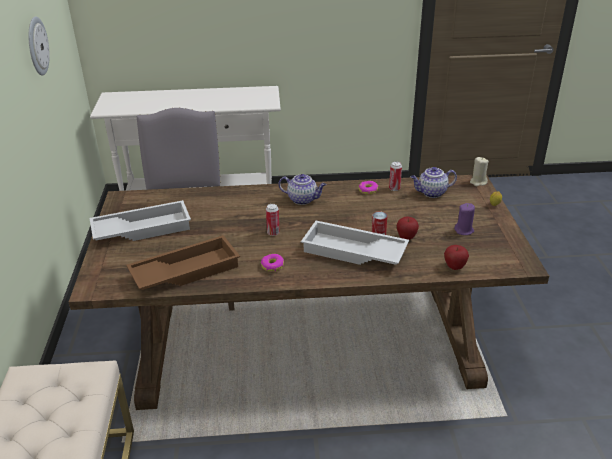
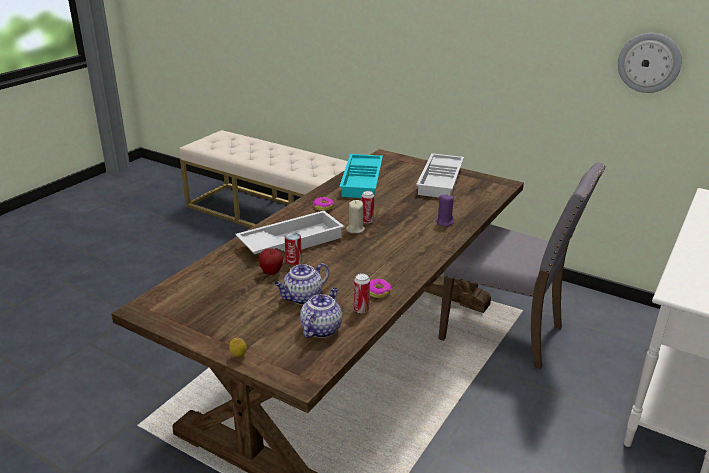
camera: 125 degrees right, 5 degrees down
(185, 270) = (363, 181): brown tray -> turquoise tray
(303, 199) = (405, 252): teapot -> teapot (302, 298)
(454, 267) = (200, 273): apple -> none
(464, 230) = (233, 308): purple candle -> purple candle (444, 222)
(478, 182) = (297, 379): beige candle -> beige candle (355, 229)

